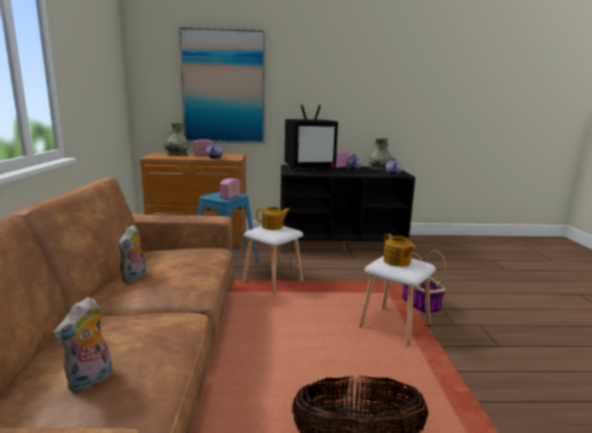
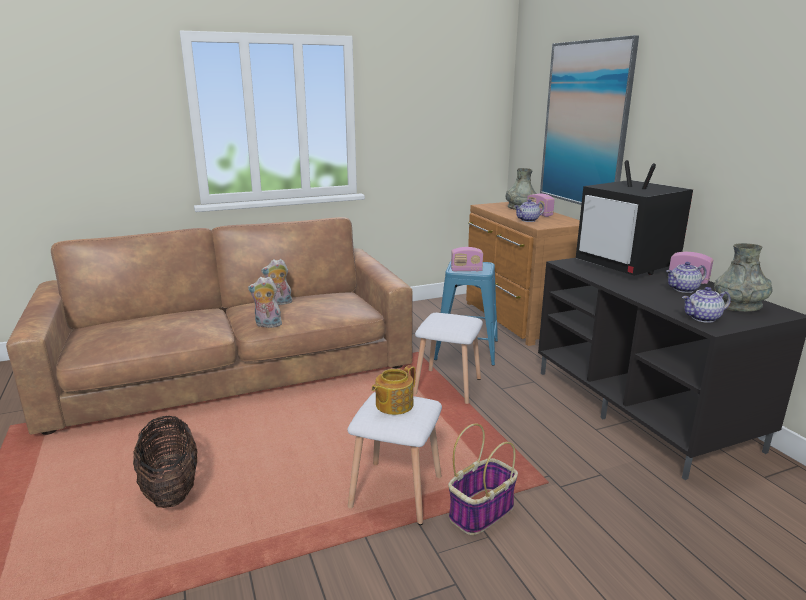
camera: 70 degrees right, 5 degrees up
(91, 381) = (125, 330): plush toy -> plush toy (267, 325)
(273, 227) = (454, 319): teapot -> none

